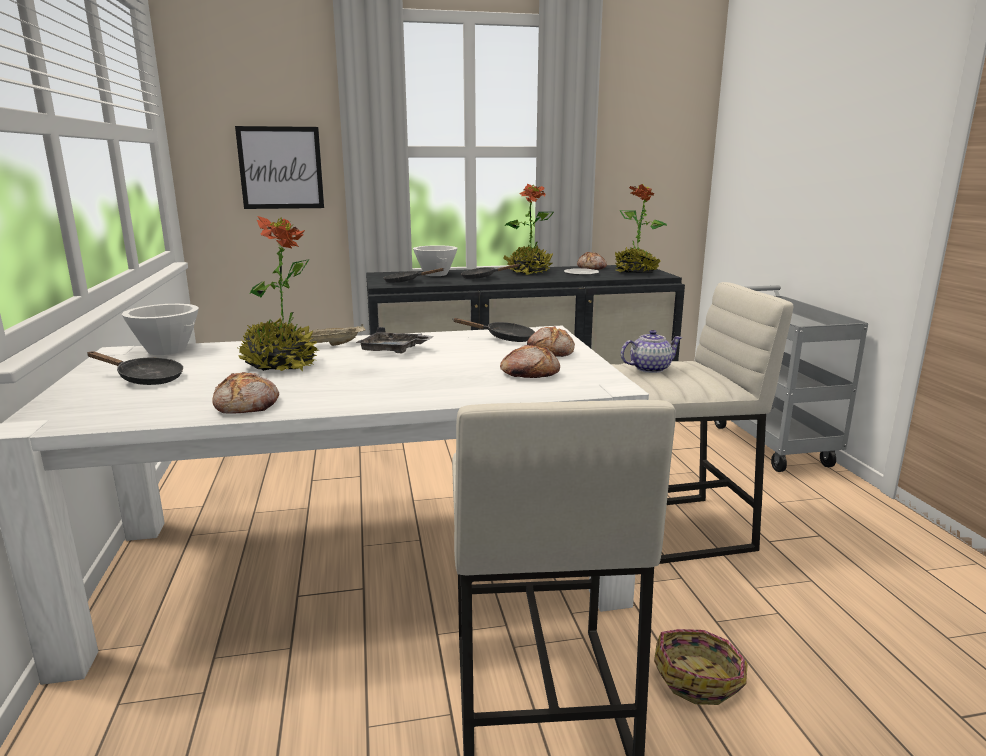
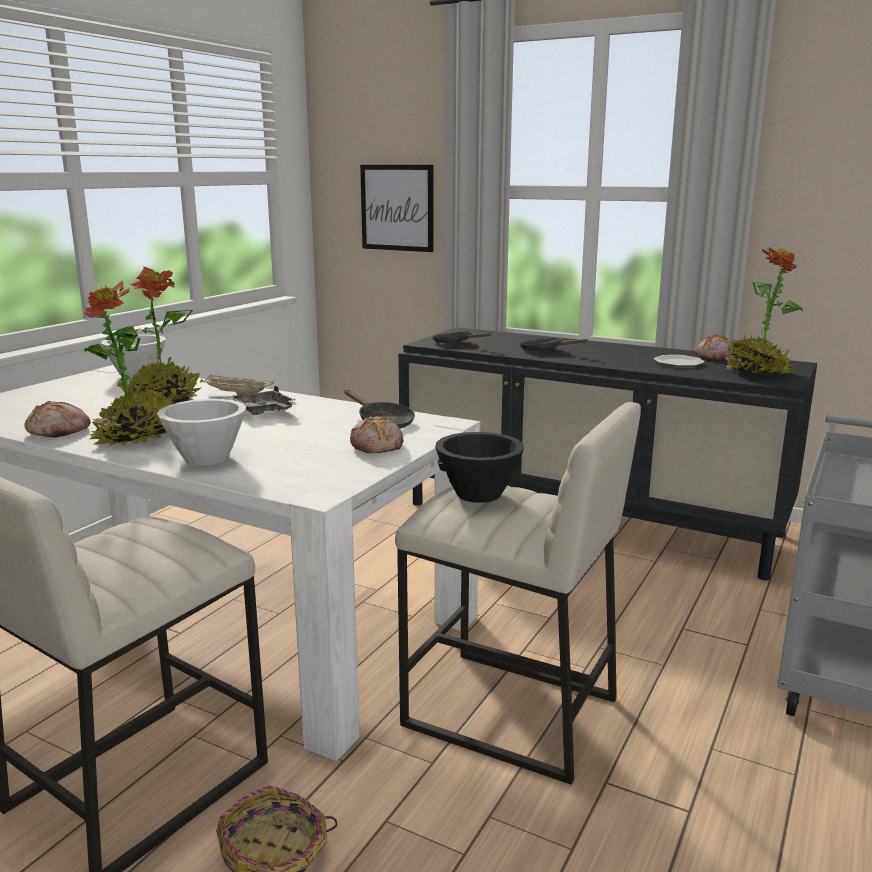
camera: 40 degrees right, 0 degrees up
(145, 379) = (69, 395): black frying pan -> none
(435, 274) = (511, 339): white bowl -> white bowl (205, 458)
(528, 272) = (620, 351): potted plant -> potted plant (135, 437)
(529, 373) = (294, 461): bread -> none
(649, 369) = (478, 494): teapot -> black bowl

